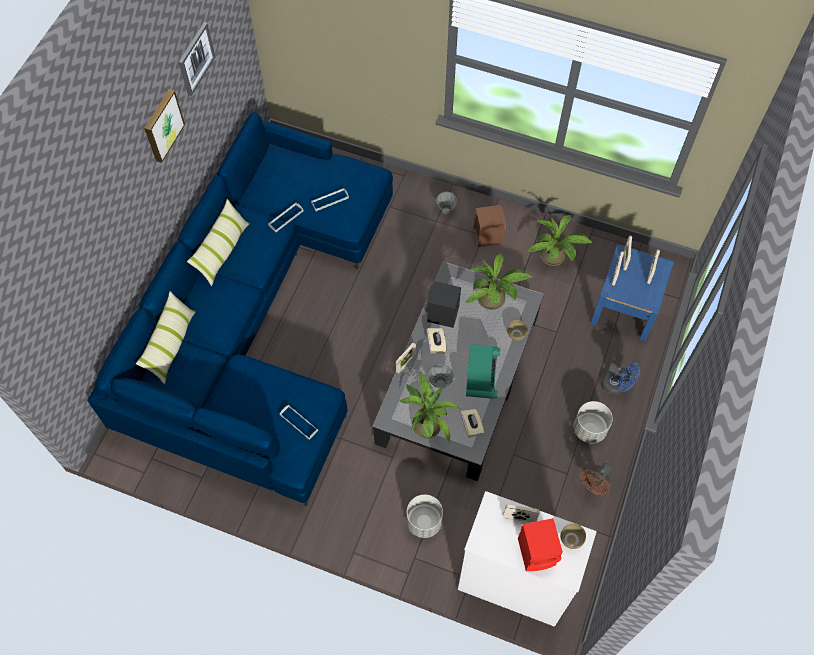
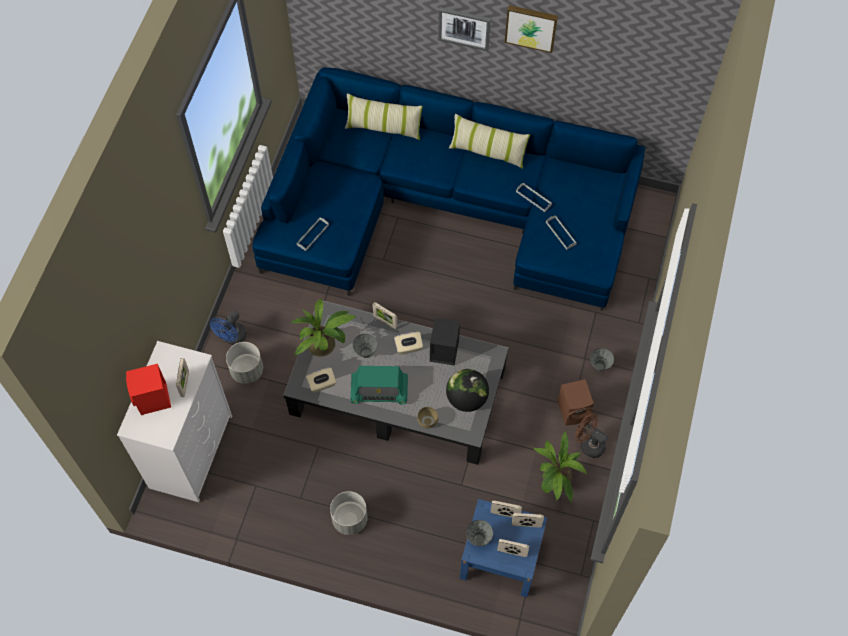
camera: 85 degrees right, 0 degrees up
(195, 58) = (607, 34): picture -> picture (464, 28)
(494, 300) = (466, 399): potted plant -> globe
(570, 540) = (164, 427): brown bowl -> none
(594, 487) = (286, 523): brown fan -> brown fan (588, 444)
(617, 386) = (402, 547): blue fan -> blue fan (232, 338)
(639, 298) = (478, 539): none -> grey vase

